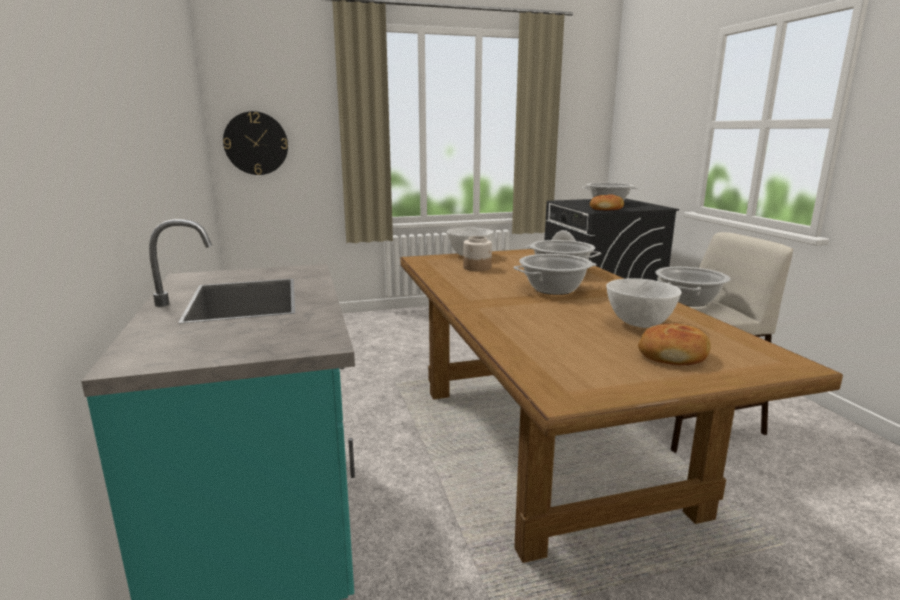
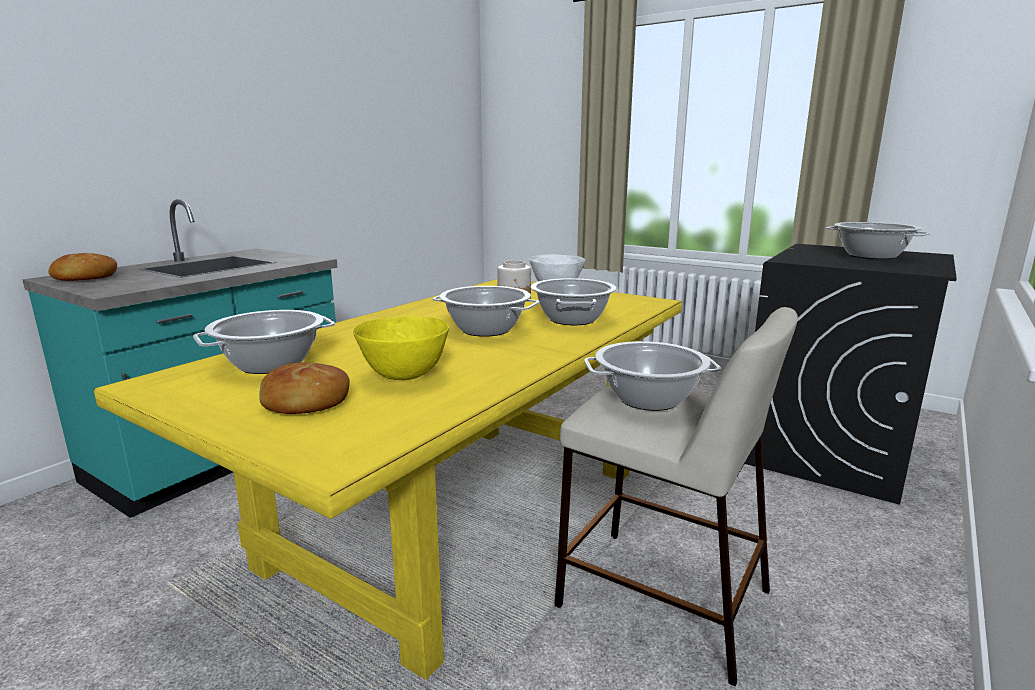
camera: 50 degrees right, 0 degrees up
(256, 143) = (515, 157): wall clock -> none
(545, 445) = (463, 516): brown dining table -> yellow dining table
(560, 351) = (271, 364): none -> cooking pot
(606, 209) = (814, 261): bread -> bread (85, 277)
(640, 324) = (405, 376): white bowl -> yellow bowl

